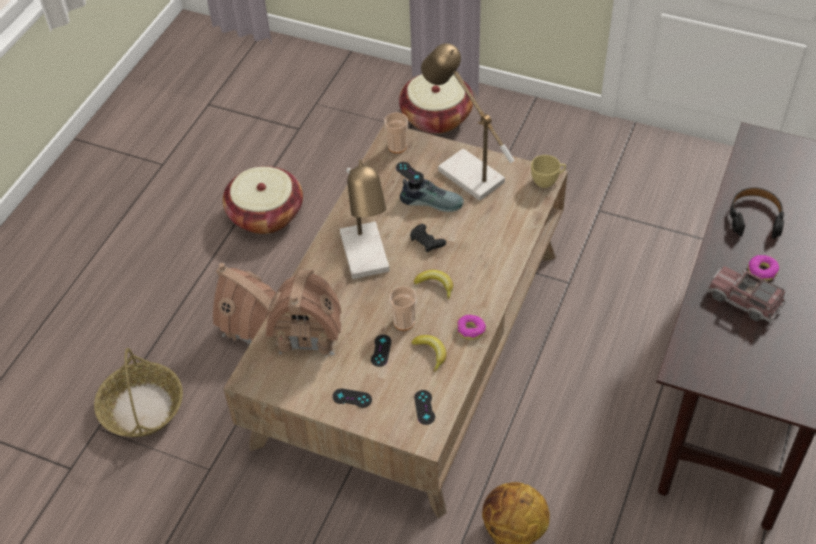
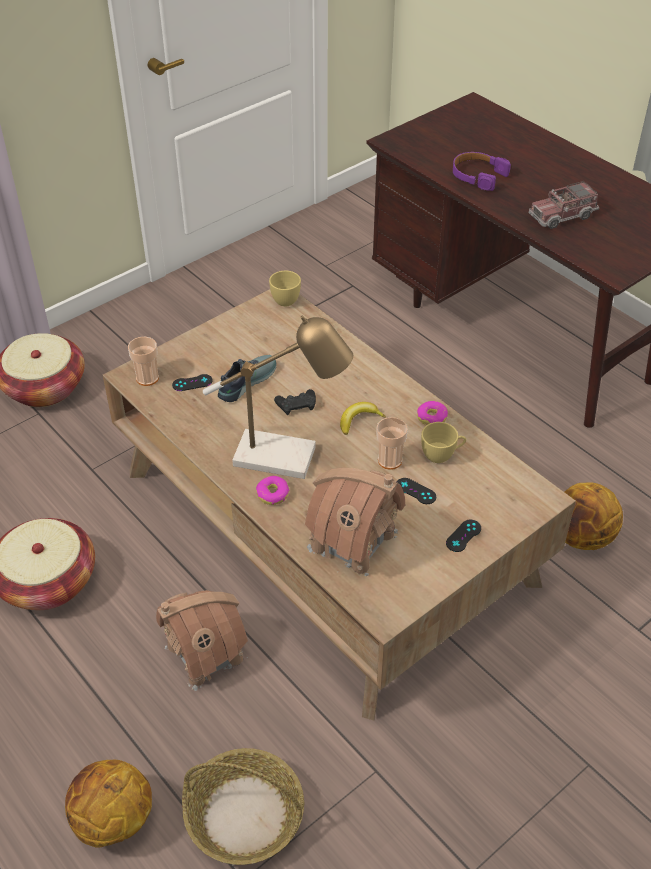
camera: 65 degrees left, 5 degrees down
(109, 341) = (113, 821): none -> basketball
(424, 407) = (506, 485): black game controller -> none
(431, 353) = (442, 455): banana -> yellow cup
(463, 172) = (227, 346): table lamp -> none
(755, 217) = (478, 176): black headphones -> purple headphones
(761, 271) = (537, 195): donut -> donut (272, 494)

